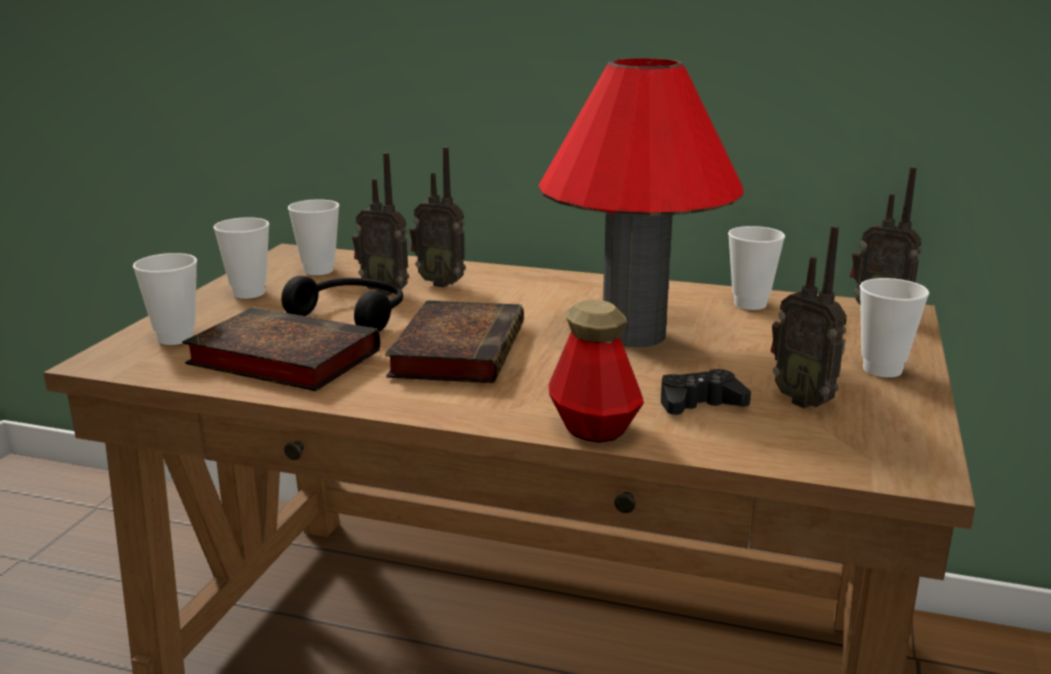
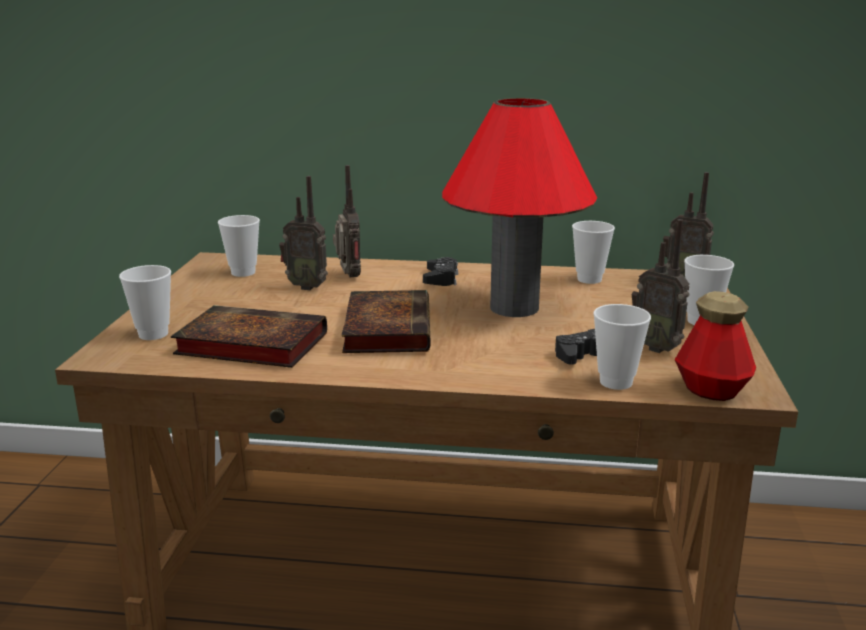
camera: 10 degrees left, 0 degrees up
(248, 293) = (194, 294): cup -> cup (616, 382)
(353, 316) = (290, 307): black headphones -> none
(441, 283) = (348, 277): radio -> radio turned 120 degrees counterclockwise
(556, 291) = (441, 278): none -> black game controller
(594, 428) = (516, 379): bottle -> bottle (711, 390)

